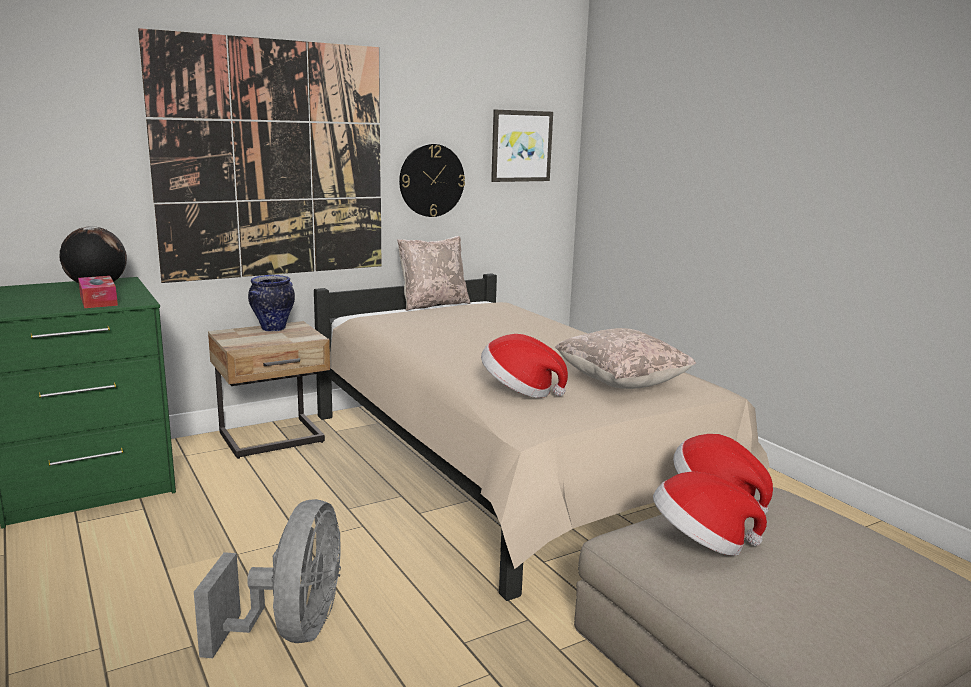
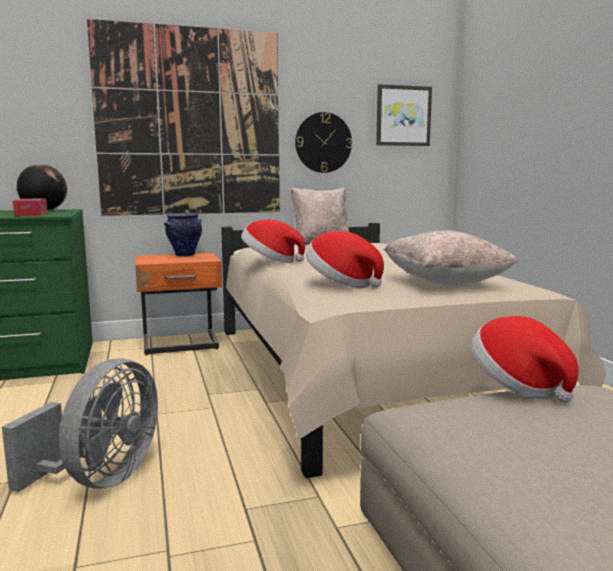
camera: 15 degrees right, 5 degrees down
(273, 439) = (181, 345): beige nightstand -> orange nightstand
(700, 543) = (480, 420): hat -> hat (271, 261)

